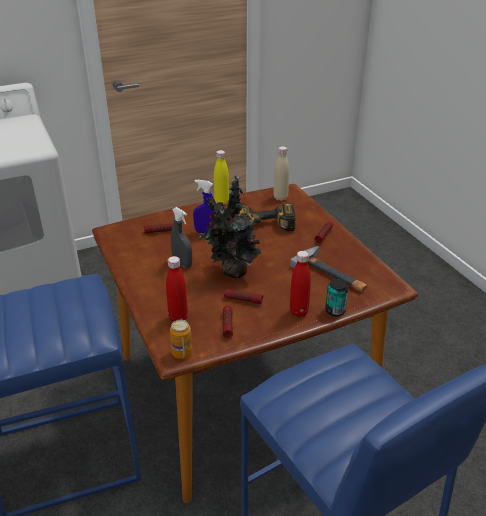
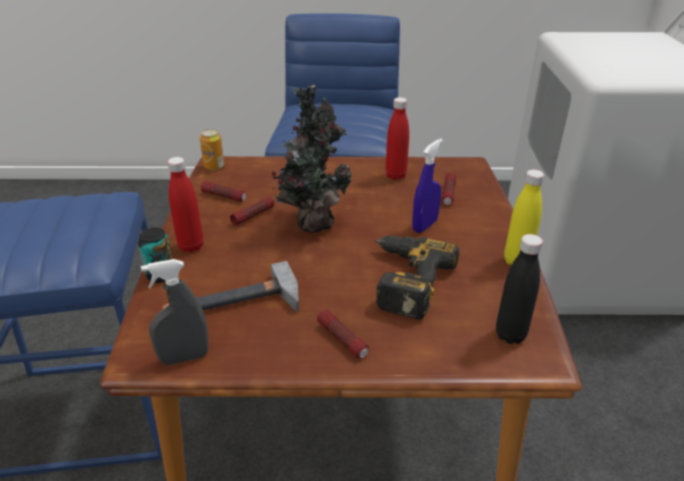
camera: 115 degrees right, 0 degrees up
(178, 318) = (265, 174): red bottle -> red bottle (395, 175)
(182, 263) = (362, 194): grey spray bottle -> grey spray bottle (184, 357)
(280, 197) = (510, 335): beige bottle -> black bottle

